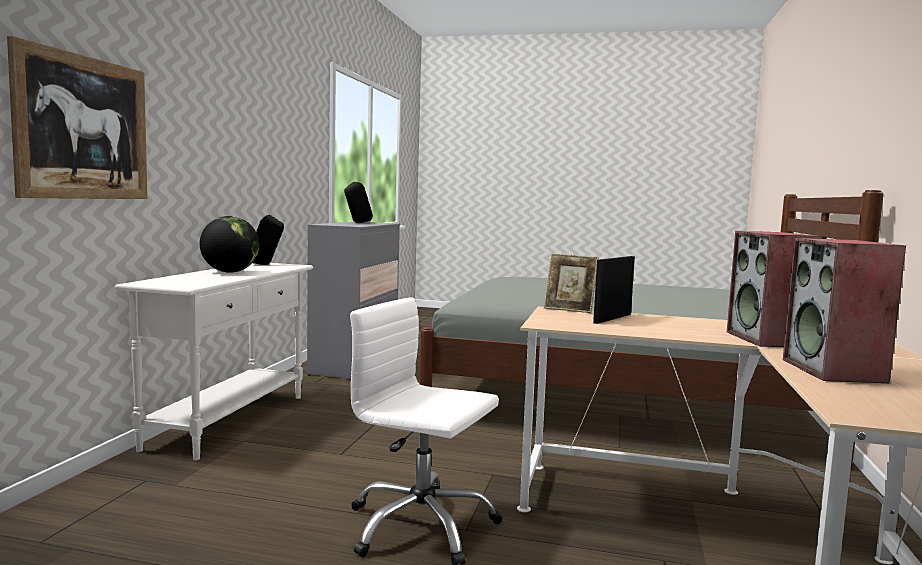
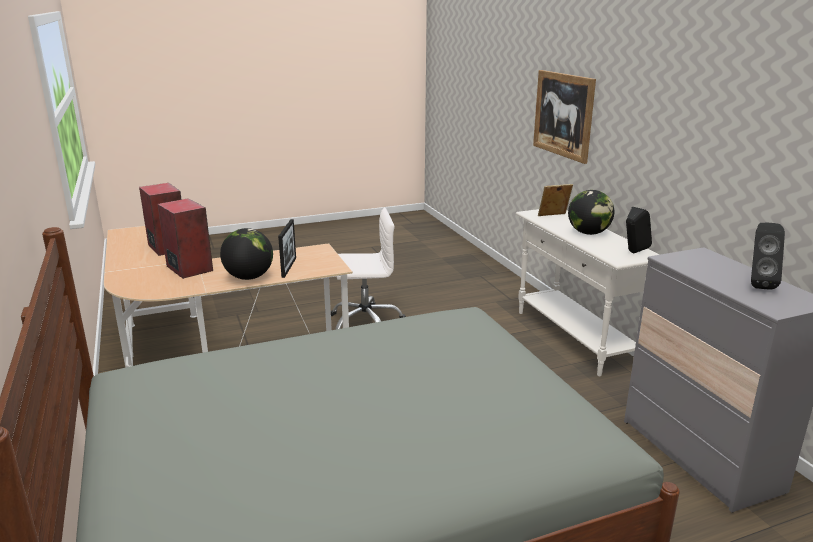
camera: 145 degrees right, 15 degrees up
(569, 309) = (326, 272): picture frame -> picture frame (553, 216)
(673, 320) = (249, 277): none -> globe

